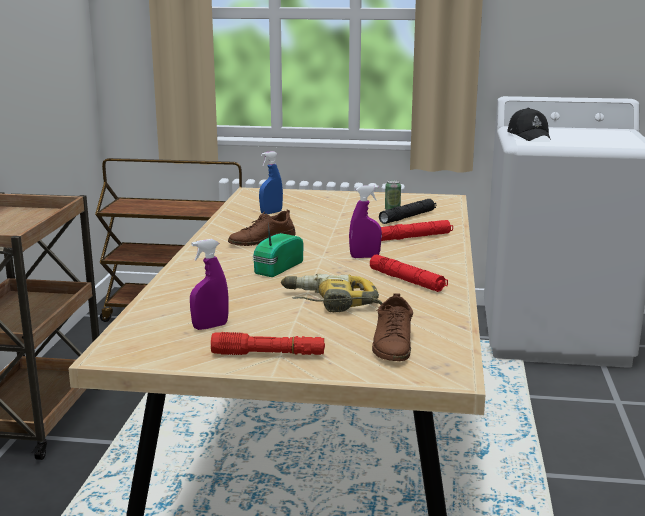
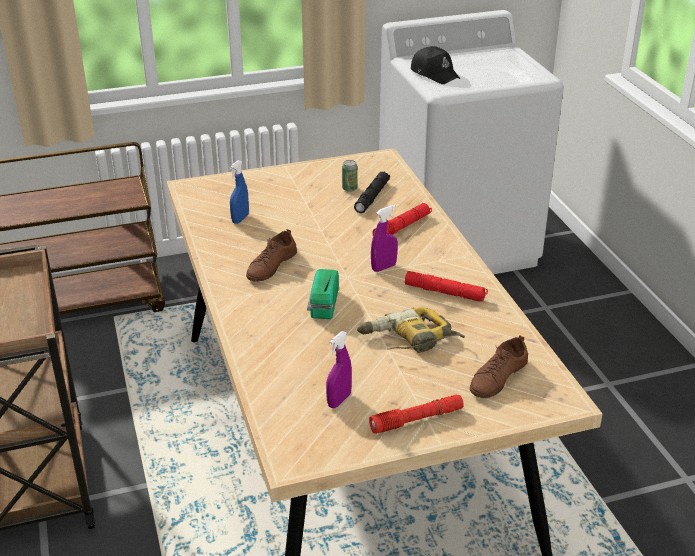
camera: 25 degrees left, 15 degrees up
(393, 344) = (498, 377): brown shoe -> brown shoe turned 60 degrees clockwise

